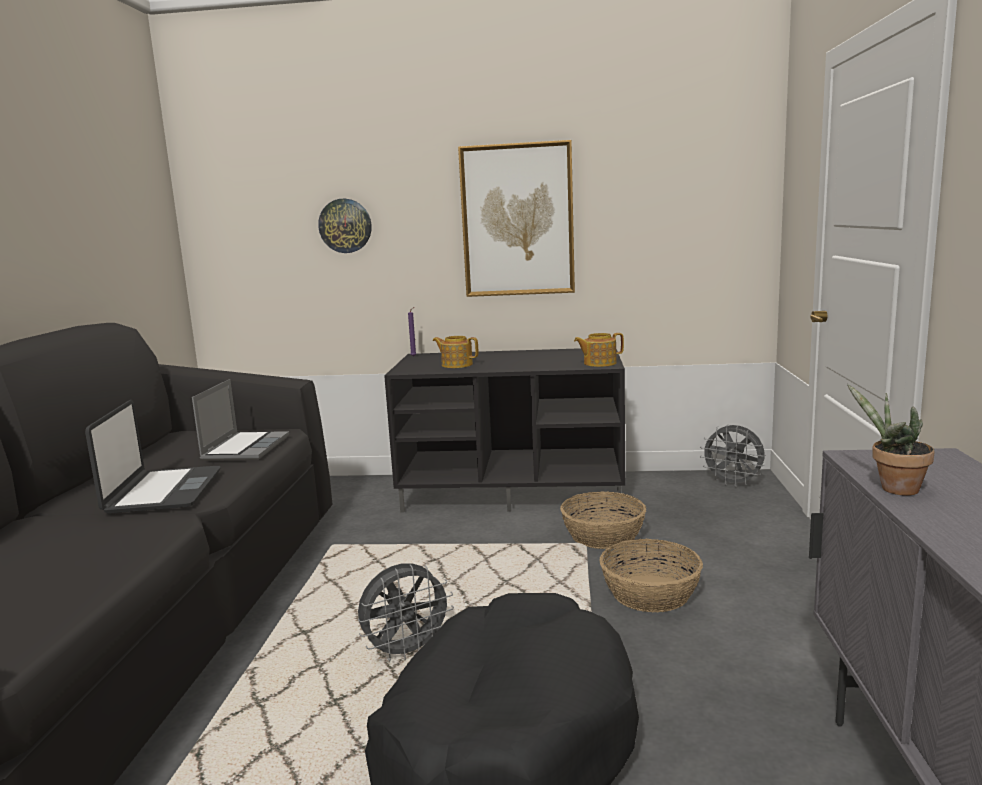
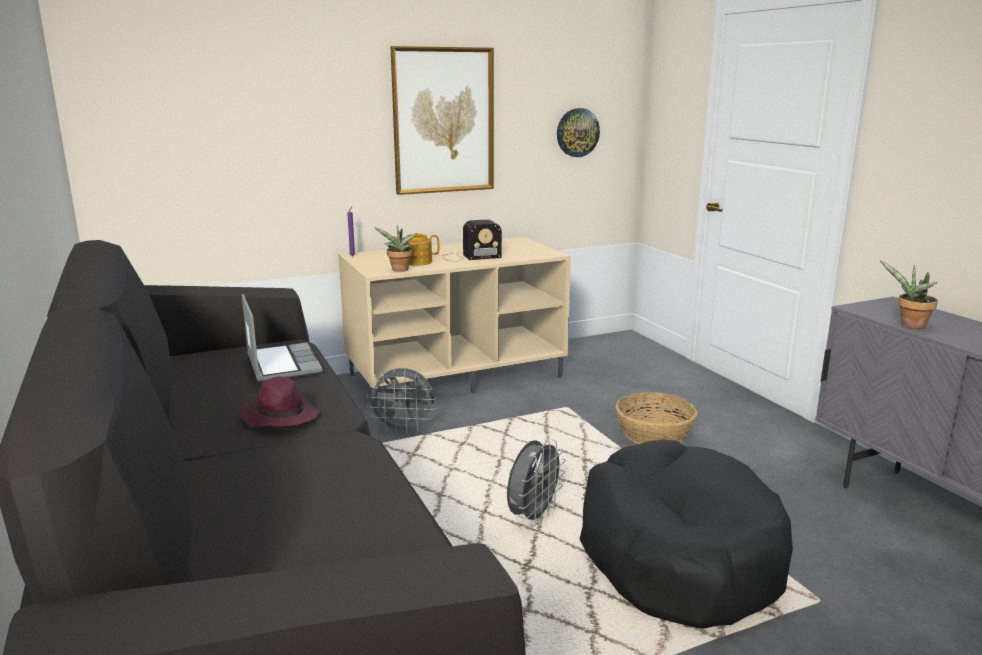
camera: 30 degrees left, 5 degrees up
(163, 491) = (279, 417): laptop -> purple hat
(345, 226) = (272, 122): wall clock -> wall clock (577, 132)
(425, 371) = (399, 270): none -> potted plant
(514, 491) = (456, 375): black tv stand -> beige tv stand
(516, 363) = (469, 256): none -> radio
(599, 363) = (542, 252): teapot -> none
(602, 535) = (571, 399): basket -> none
(733, 483) = (619, 344): grey fan -> grey fan (404, 430)

